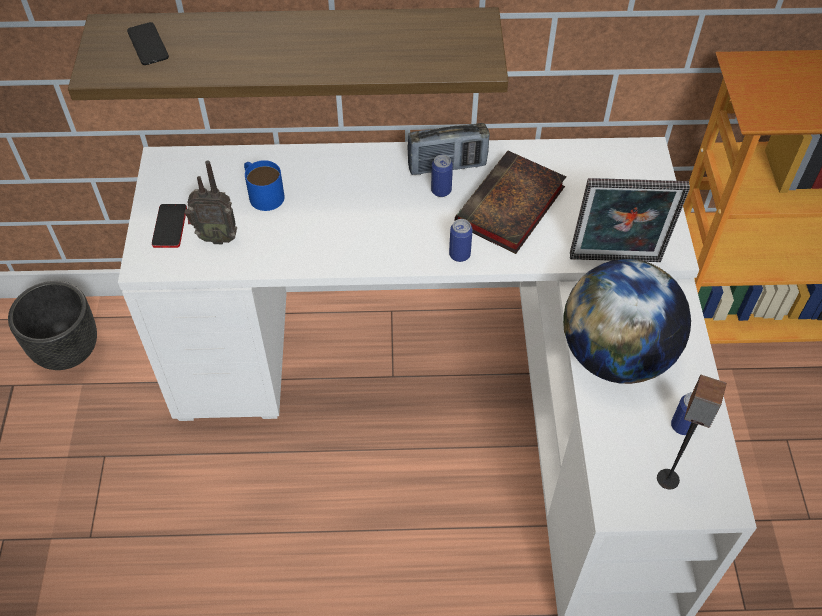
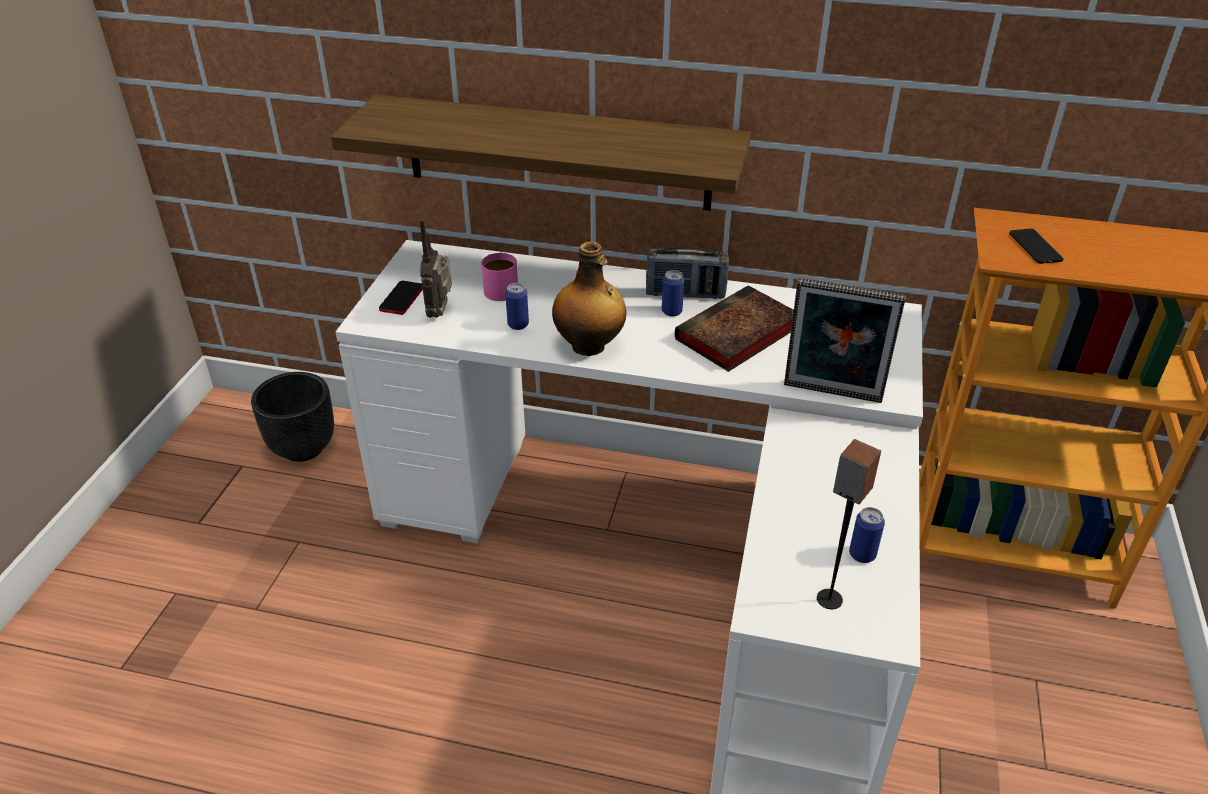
camera: 15 degrees right, 15 degrees down
(148, 44) = (415, 117): phone -> phone (1035, 247)
(217, 237) = (441, 312): radio -> radio turned 75 degrees clockwise
(262, 193) = (498, 287): blue mug -> pink mug
(377, 250) = (589, 346): none -> bottle
(459, 255) = (670, 363): can -> can (518, 325)
(616, 355) = (808, 479): globe -> none

